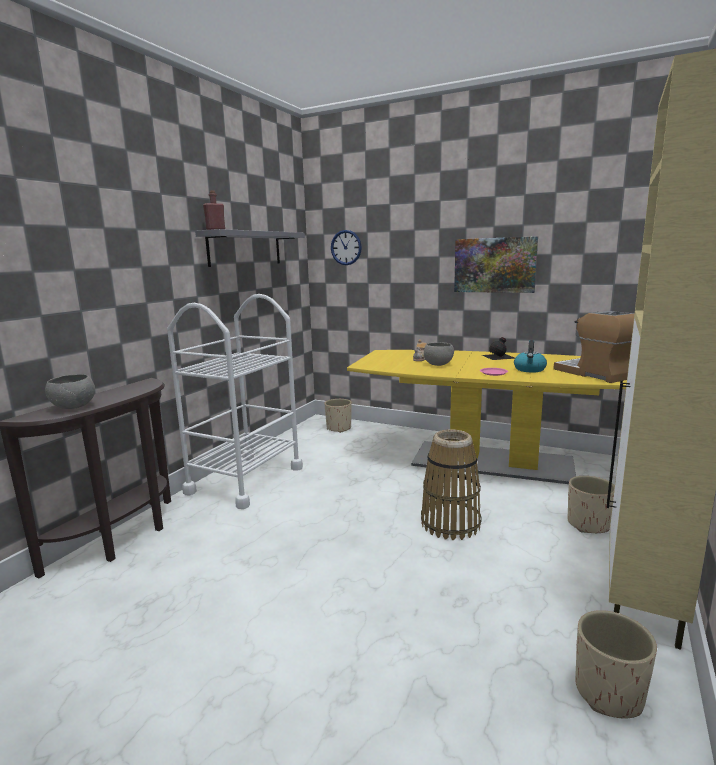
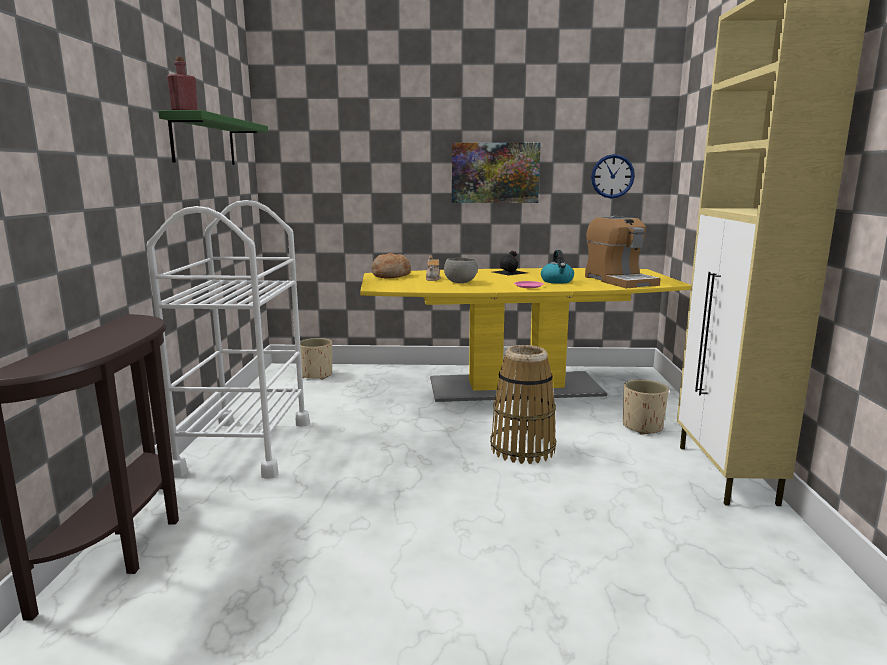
camera: 25 degrees left, 0 degrees up
(74, 407) = (74, 353): grey bowl -> none
(245, 248) = (204, 141): grey shelf -> green shelf
(346, 247) = (311, 148): wall clock -> wall clock (612, 176)
(391, 354) = (391, 275): none -> bread
(595, 373) = (619, 281): coffee machine -> coffee machine turned 150 degrees counterclockwise
(608, 692) = (758, 551): beige planter -> none

